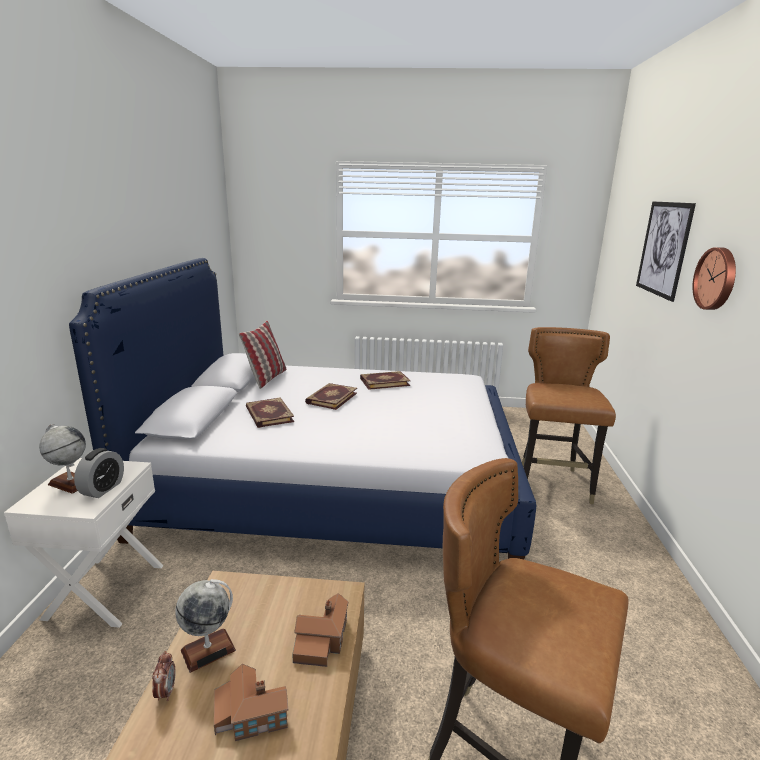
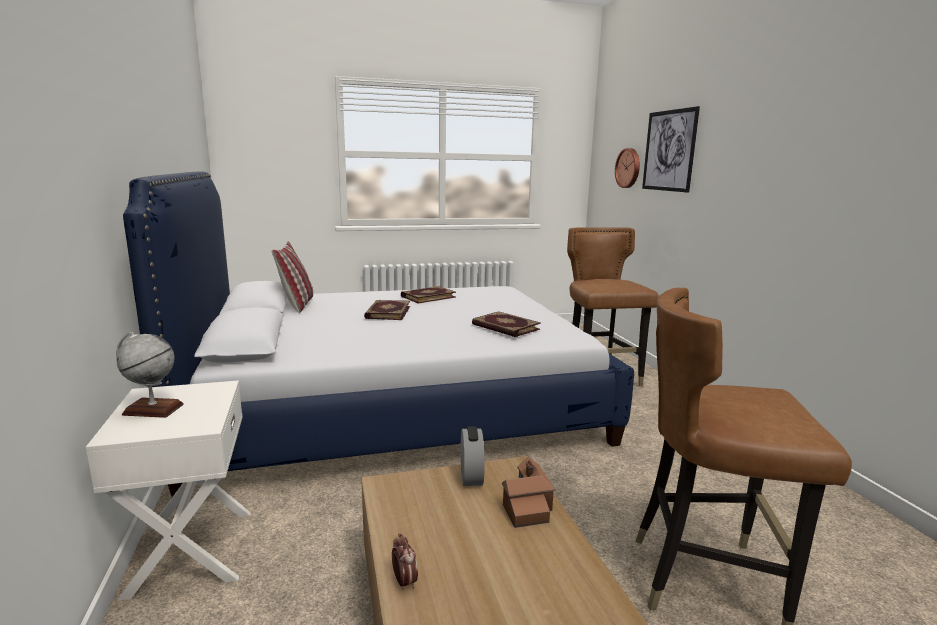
camera: 20 degrees left, 5 degrees down
(103, 489) = (203, 408): alarm clock -> alarm clock (471, 476)
(208, 650) = (419, 538): globe -> none
(250, 714) = (509, 575): toy house -> none
(268, 415) = (332, 331): book -> book (505, 327)
(716, 279) = (734, 163): wall clock -> wall clock (628, 168)

